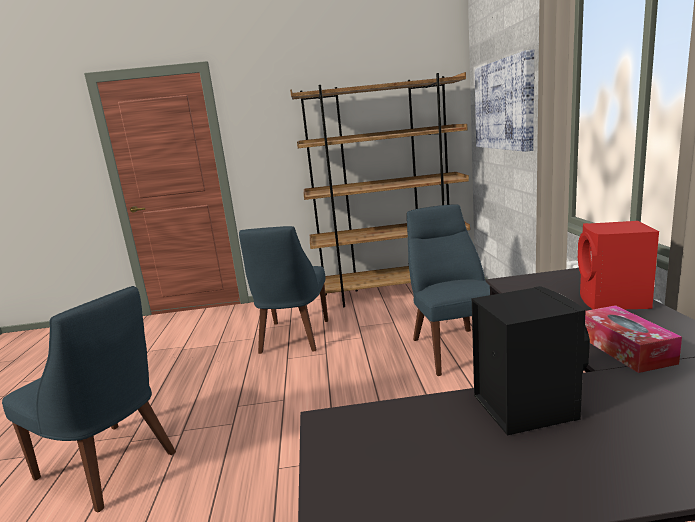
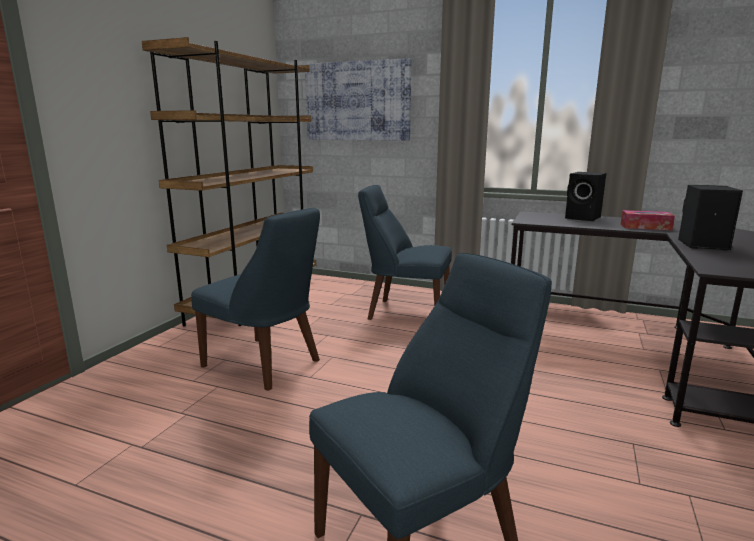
camera: 65 degrees left, 0 degrees up
(613, 302) = (584, 218): red speaker -> black speaker

